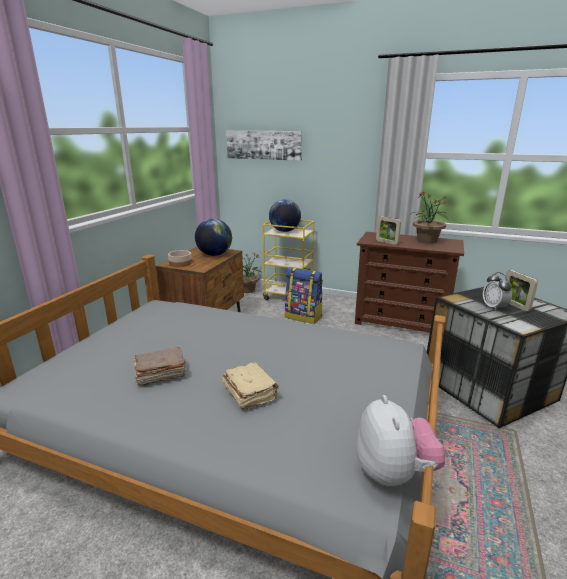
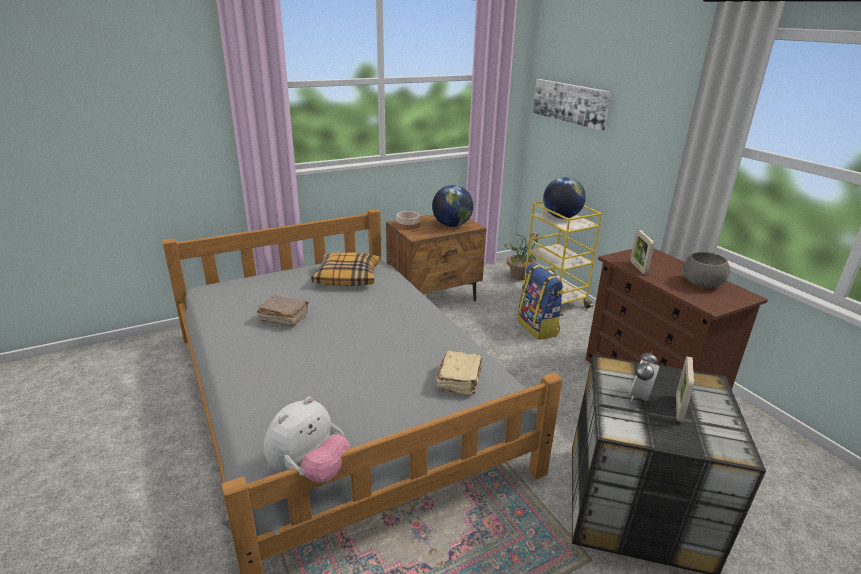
camera: 40 degrees right, 5 degrees up
(165, 321) = (347, 277): none -> pillow
(250, 393) = (314, 361): beige book -> beige book (460, 380)
(426, 241) = (701, 283): potted plant -> grey bowl

